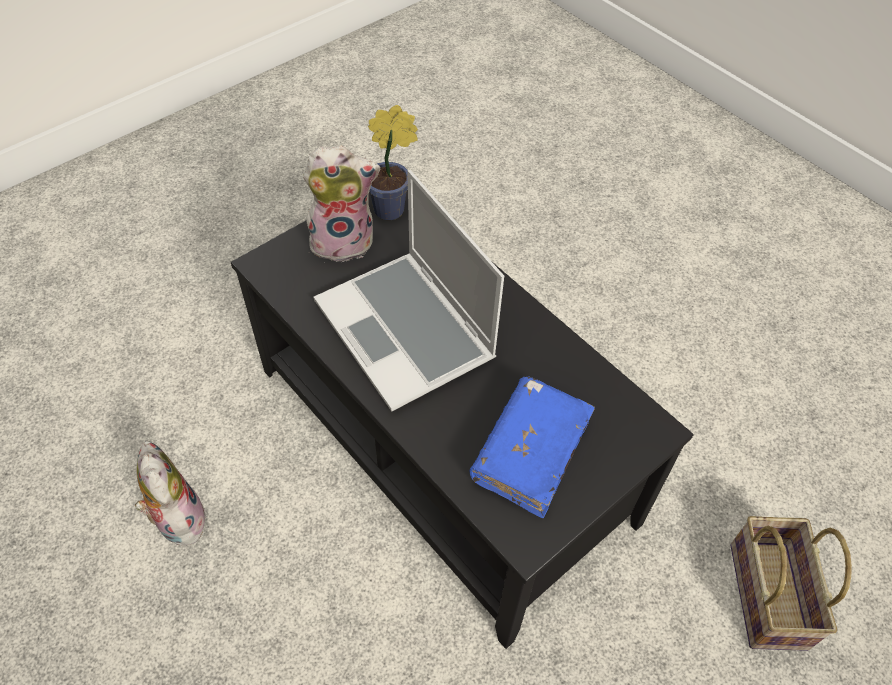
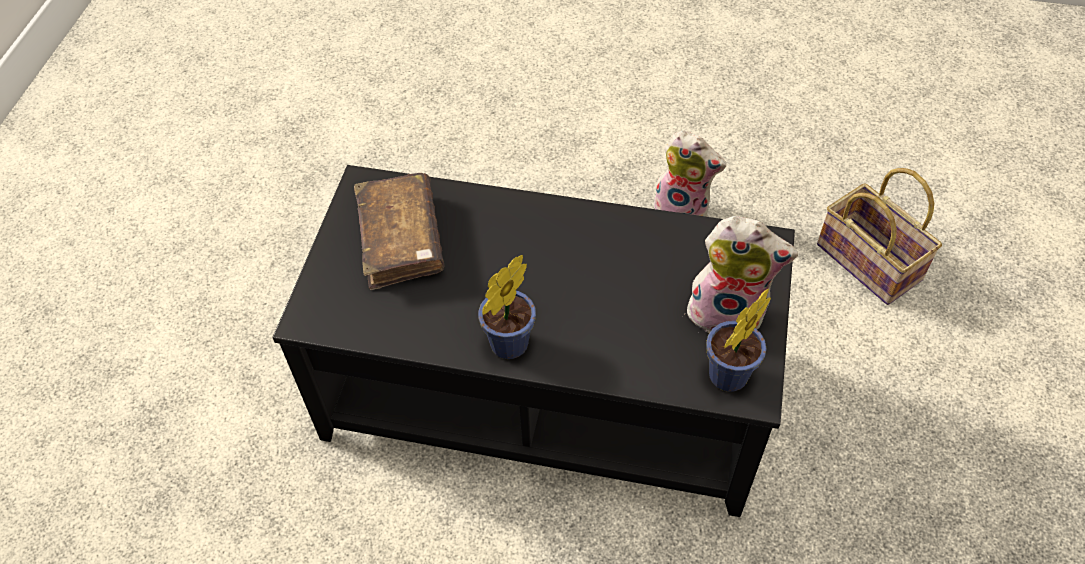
camera: 145 degrees right, 0 degrees up
(344, 241) = (728, 312): plush toy -> plush toy turned 120 degrees counterclockwise
(407, 331) = (582, 268): laptop -> none
(515, 312) = (505, 347): none -> potted plant
(530, 452) = (401, 240): blue book -> brown book
(764, 592) = (185, 452): basket -> basket (872, 263)

